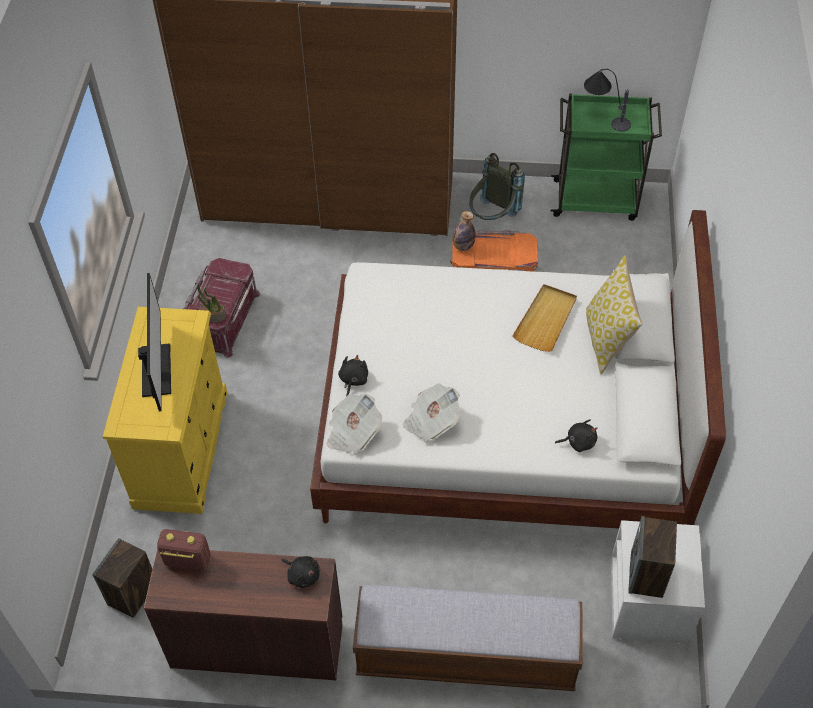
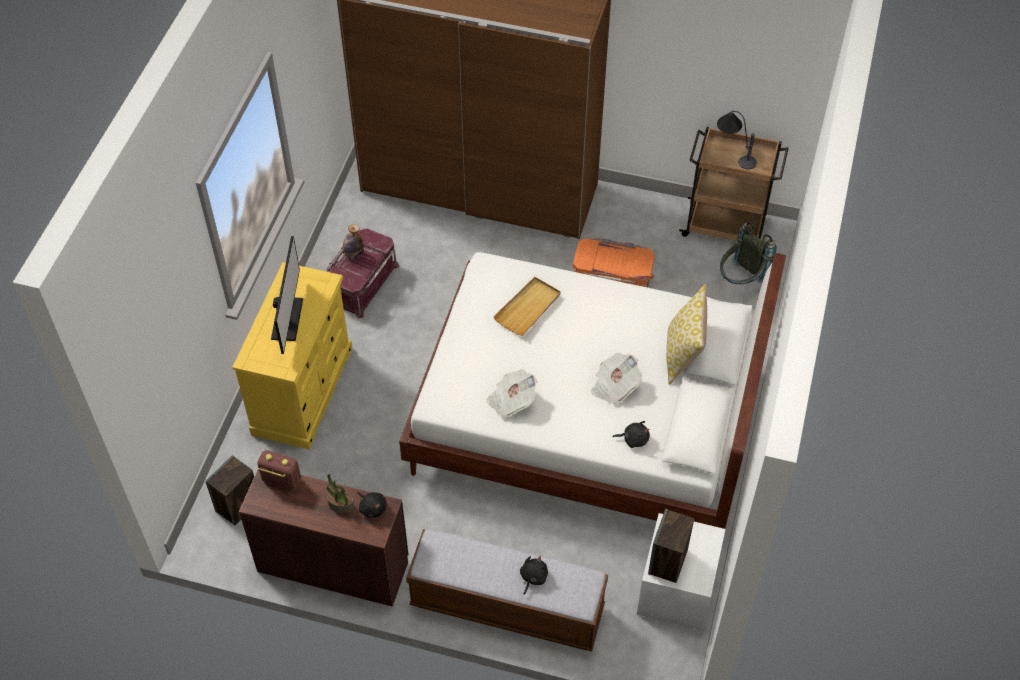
camera: 10 degrees right, 0 degrees up
(213, 316) = (350, 280): potted plant -> potted plant (340, 505)
(353, 380) = (453, 354): black plush toy -> black plush toy (533, 577)
(353, 433) = (442, 399): newspaper -> newspaper (614, 386)
(463, 246) = (585, 251): bottle -> bottle (354, 255)
(492, 217) = (624, 228): grey backpack -> grey backpack (740, 280)
(546, 320) = (633, 329): beige tray -> beige tray (528, 308)
(596, 200) = (725, 226): green cart -> brown cart

